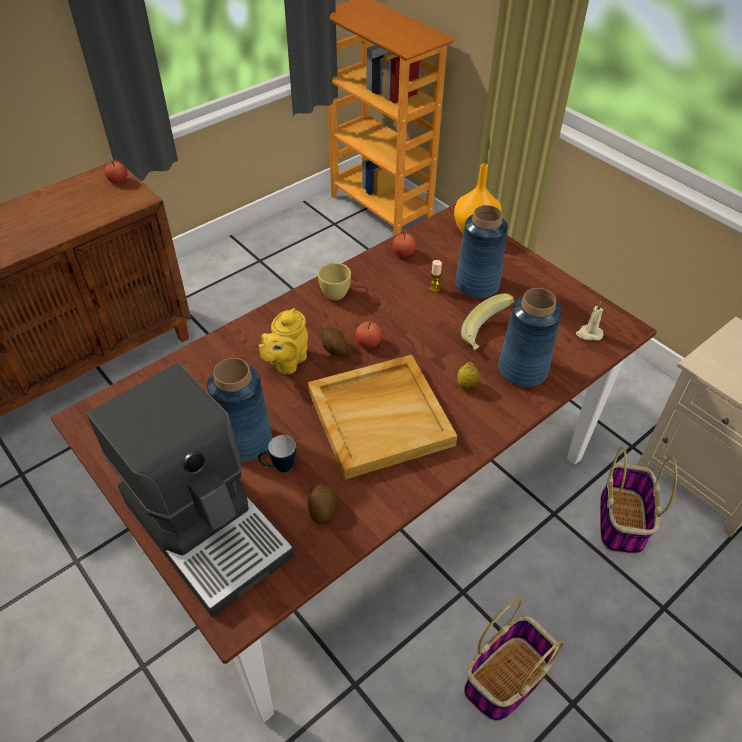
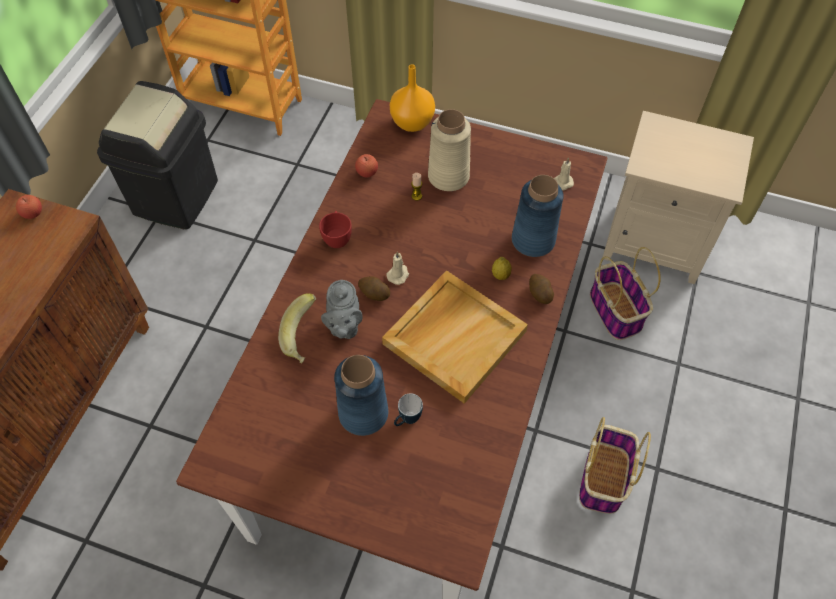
camera: 30 degrees left, 10 degrees up
(208, 525) = (388, 498): coffee machine -> none
(279, 254) = (175, 197): none -> black trash can
(286, 362) = (344, 326): yellow teapot -> grey teapot
(322, 509) = (464, 436): potato -> potato (539, 294)
(337, 292) = (337, 238): yellow cup -> red cup
(368, 343) = (398, 274): apple -> beige candle
(477, 285) = (449, 177): blue vase -> beige vase
(486, 335) = (486, 222): banana -> banana (304, 337)

